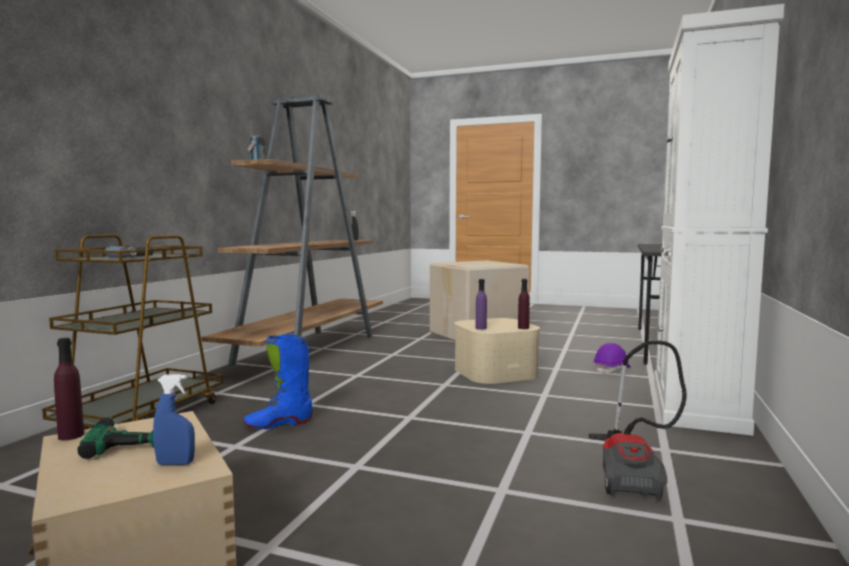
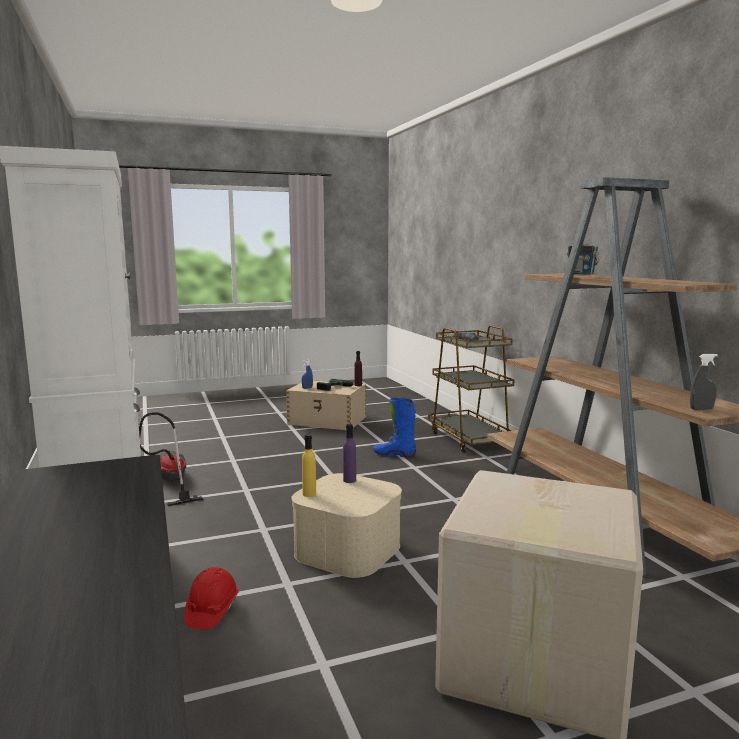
camera: 140 degrees right, 5 degrees up
(278, 423) = (394, 454): blue boot -> blue boot turned 105 degrees counterclockwise
(523, 328) = (309, 494): purple bottle -> yellow bottle
(612, 369) = (211, 610): purple hard hat -> red hard hat

